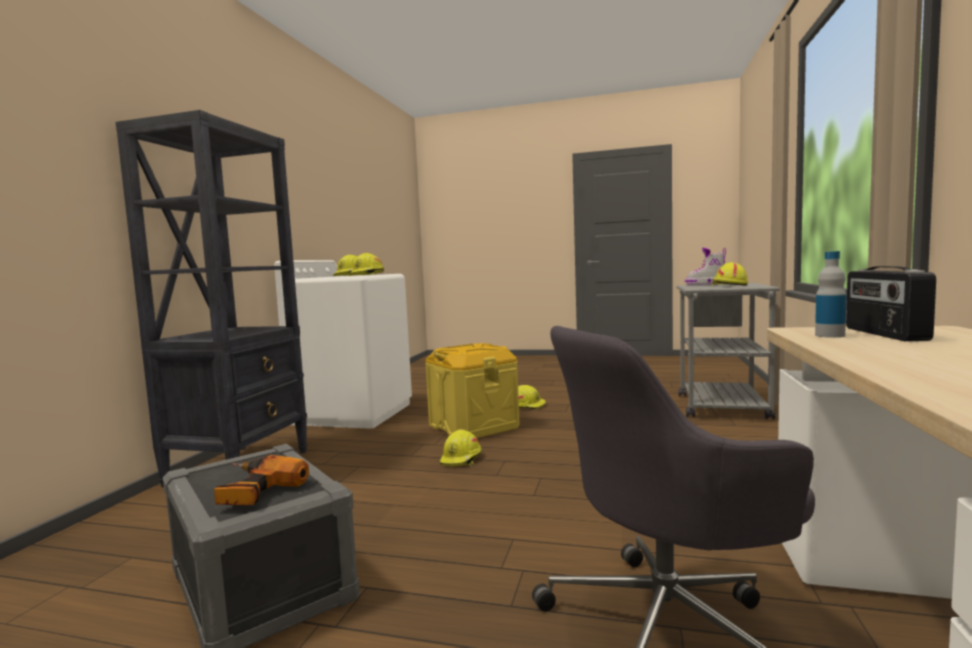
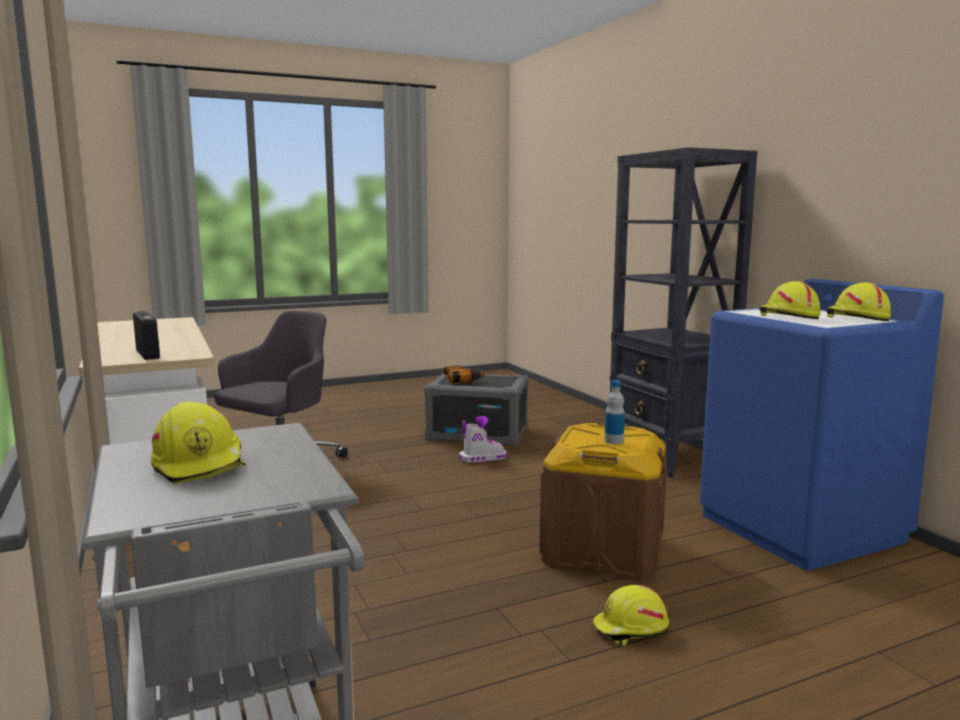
camera: 140 degrees right, 5 degrees up
(353, 413) = (801, 528): white washing machine -> blue washing machine
(462, 459) = (520, 507): yellow hard hat -> none
(474, 426) = (602, 551): yellow storage box -> brown storage box
(706, 283) = (259, 490): boot -> boot (482, 458)
(829, 335) = (182, 351): bottle -> bottle (613, 441)

